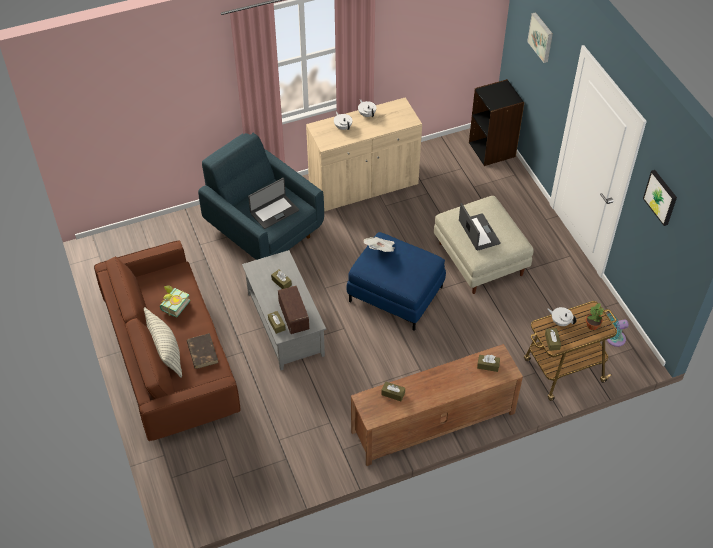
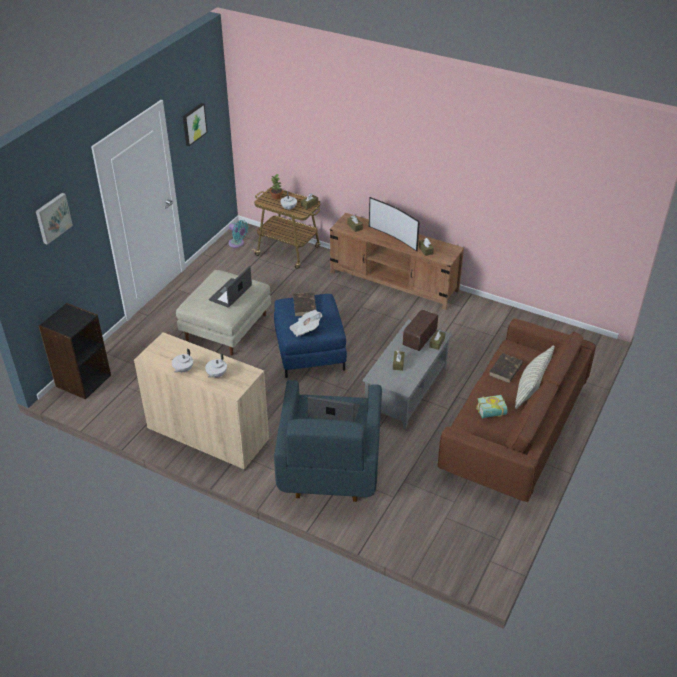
camera: 130 degrees left, 10 degrees down
(411, 267) = (304, 306): none -> brown book
(439, 384) = (394, 237): none -> television

